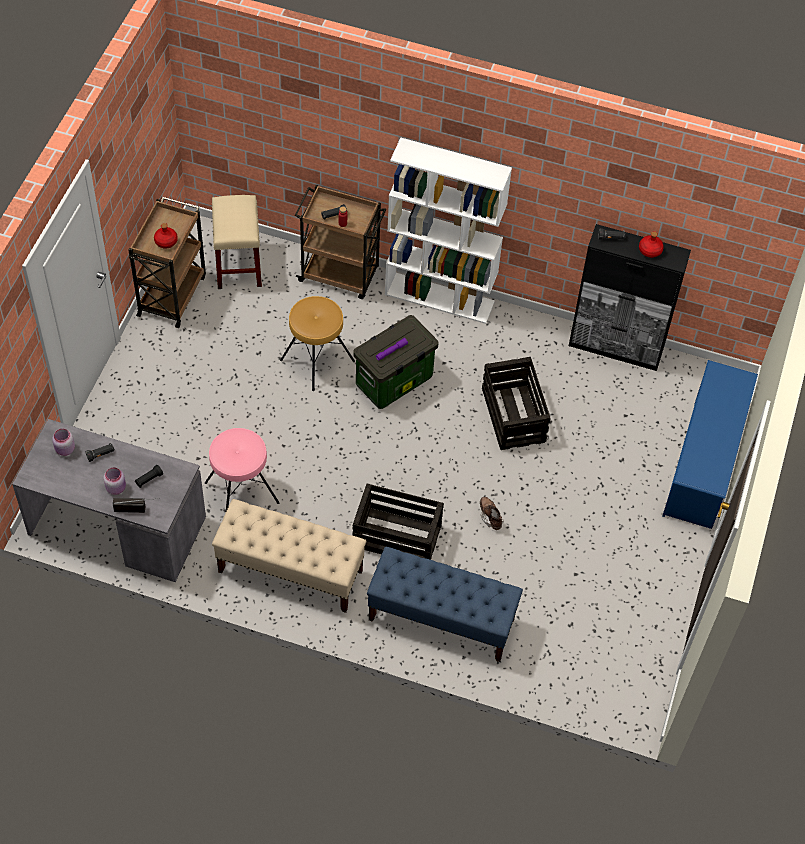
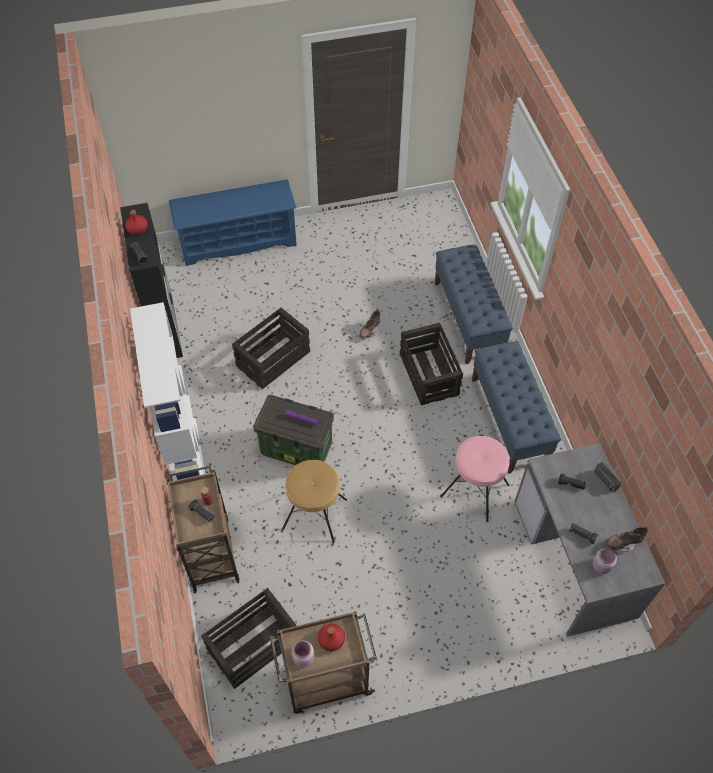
camera: 120 degrees left, 0 degrees up
(68, 479) = (623, 543): none -> brown boot
(116, 487) = (598, 502): pink jar -> pink jar (302, 658)
(239, 266) = (253, 644): beige stool -> crate
(290, 571) = (509, 420): beige bench -> blue bench

